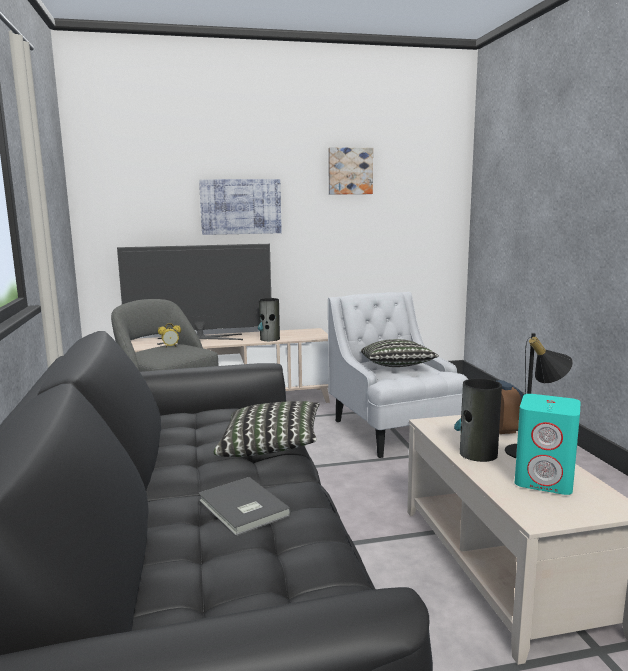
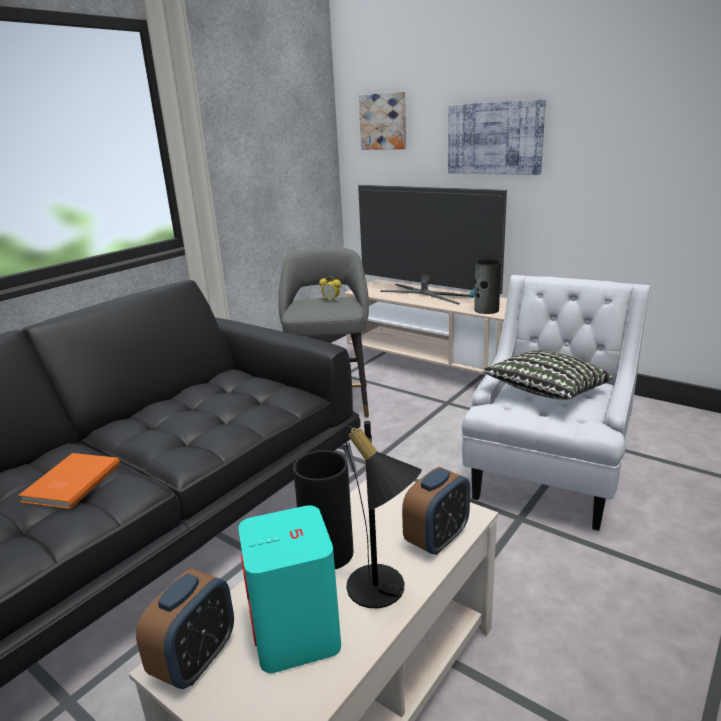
camera: 50 degrees right, 10 degrees up
(242, 509) = (69, 483): grey book -> orange book
(271, 447) = (212, 437): pillow -> none
(350, 171) = (655, 80): picture -> picture (384, 121)
(538, 511) = (196, 660): none -> alarm clock

